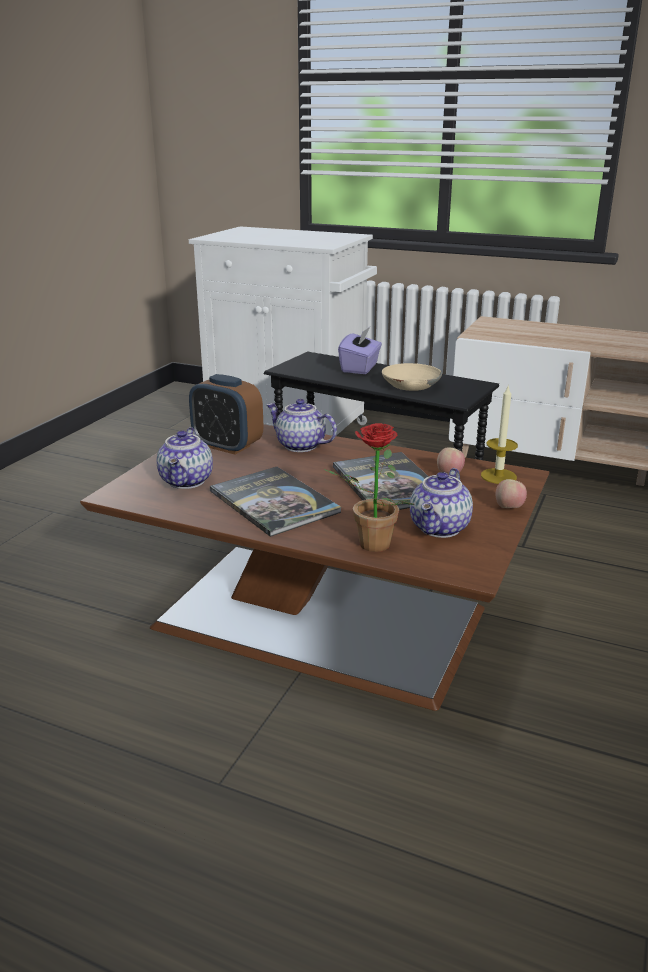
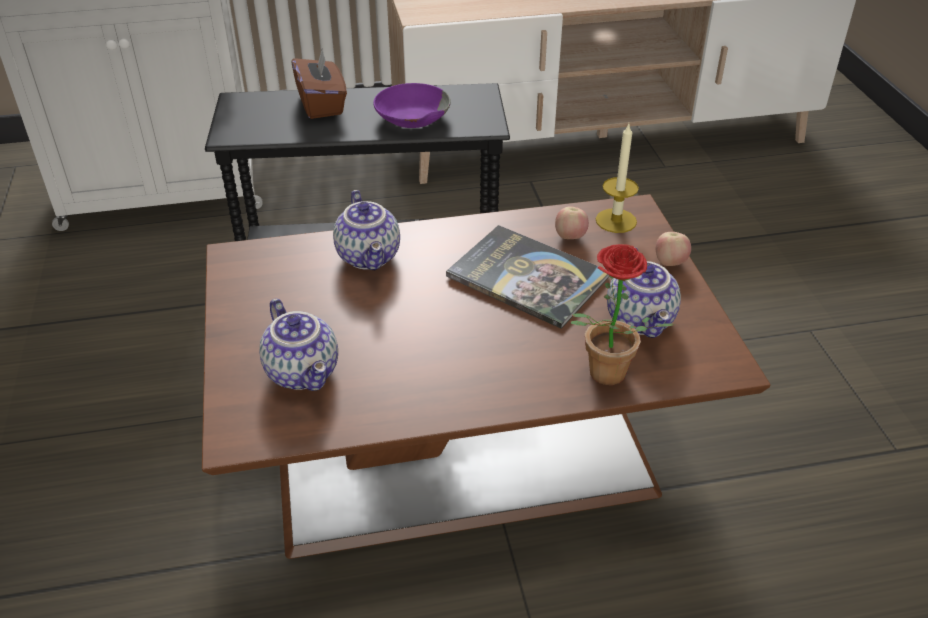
camera: 35 degrees left, 15 degrees up
(227, 446) = (285, 292): alarm clock -> none
(274, 502) = (441, 359): book -> none
(299, 446) = (370, 257): teapot -> teapot turned 105 degrees counterclockwise
(360, 368) = (322, 104): purple tissue box -> brown tissue box
(409, 385) = (410, 117): beige bowl -> purple bowl

